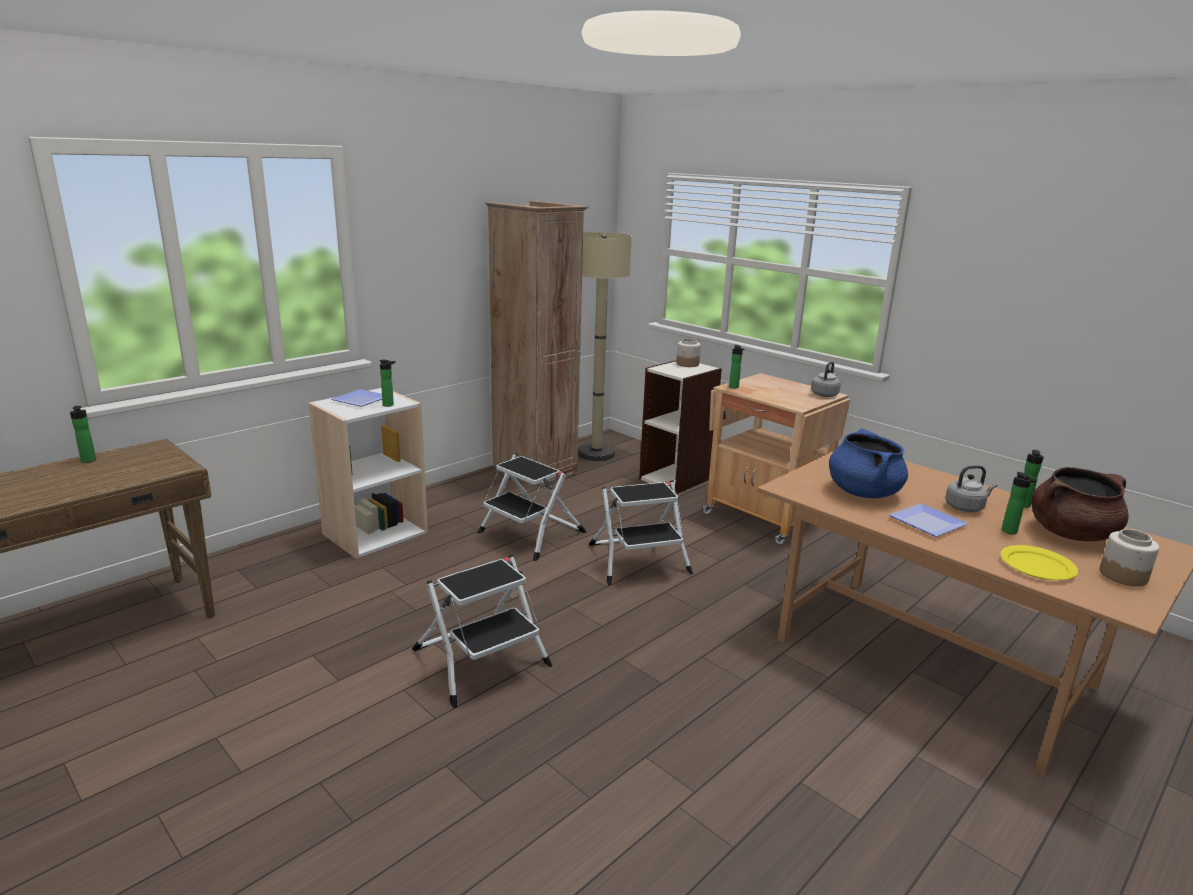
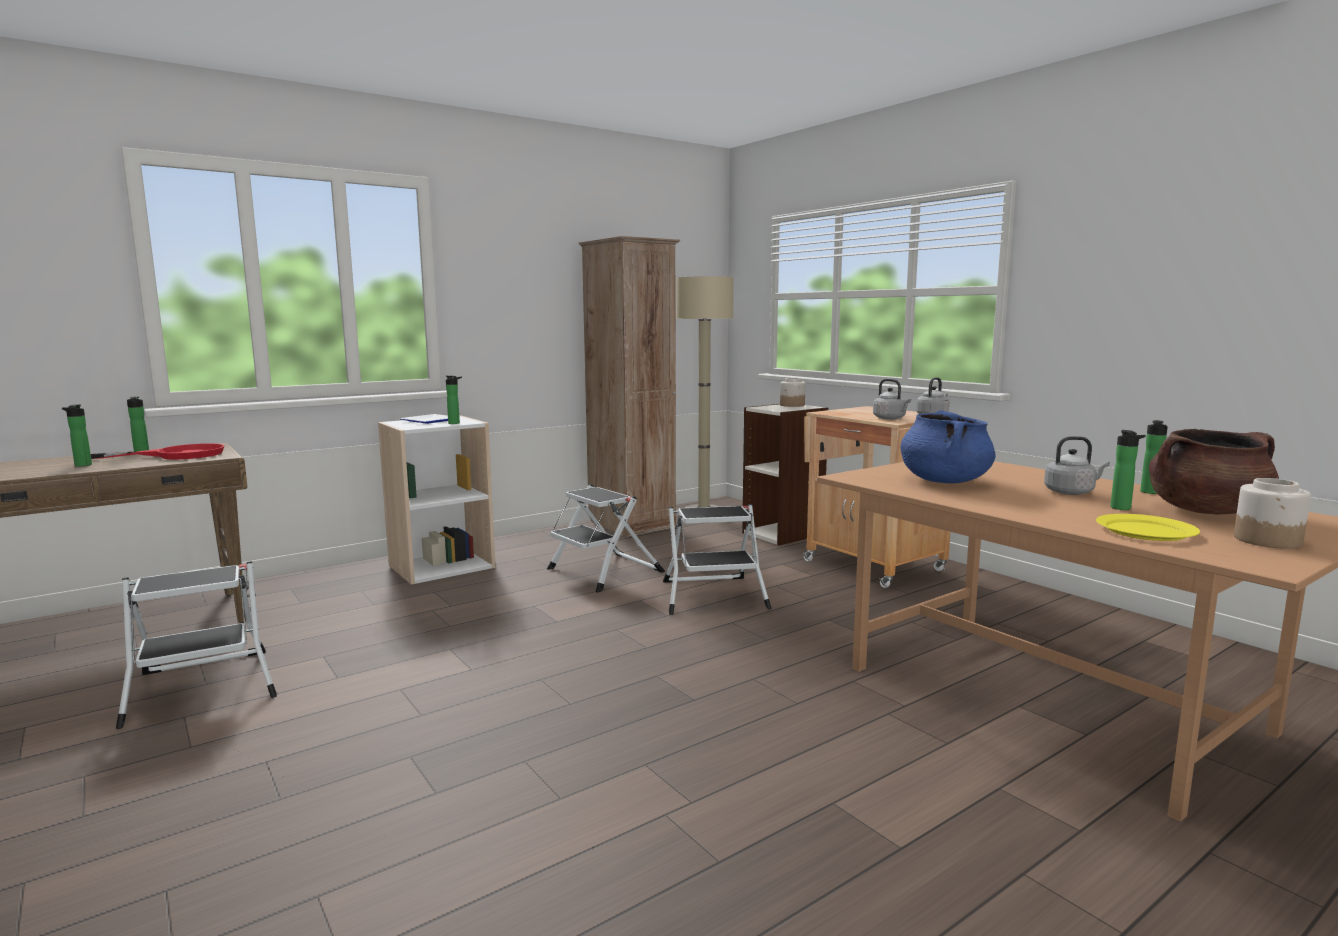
camera: 10 degrees right, 10 degrees down
(133, 466) = (178, 455): none -> red frying pan
(480, 660) = (496, 669): step ladder -> step ladder (202, 686)
(734, 387) = (830, 412): bottle -> bottle (81, 465)
(792, 400) = (890, 418): none -> grey kettle
(924, 522) = (1010, 500): plate -> none

